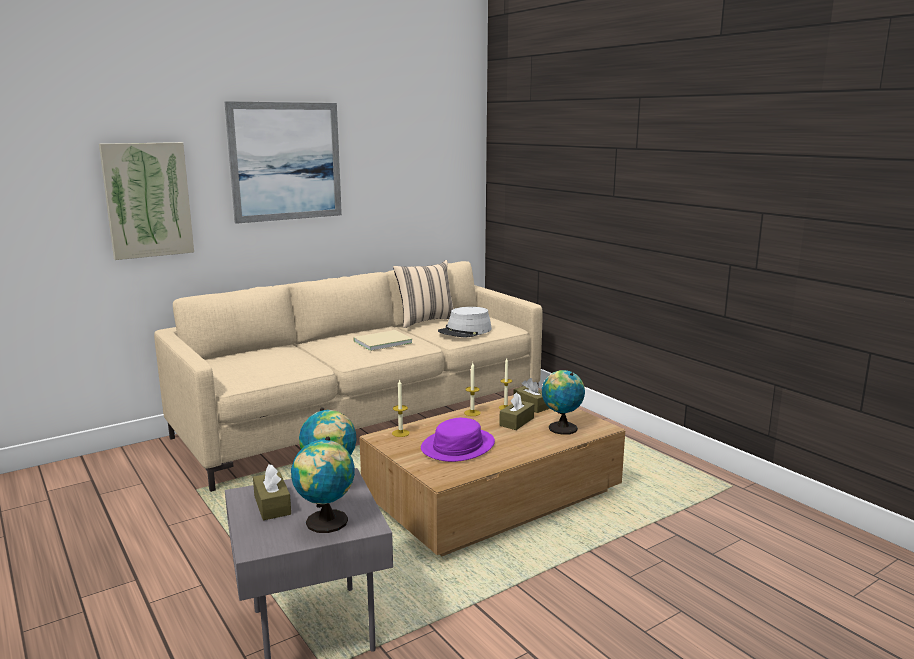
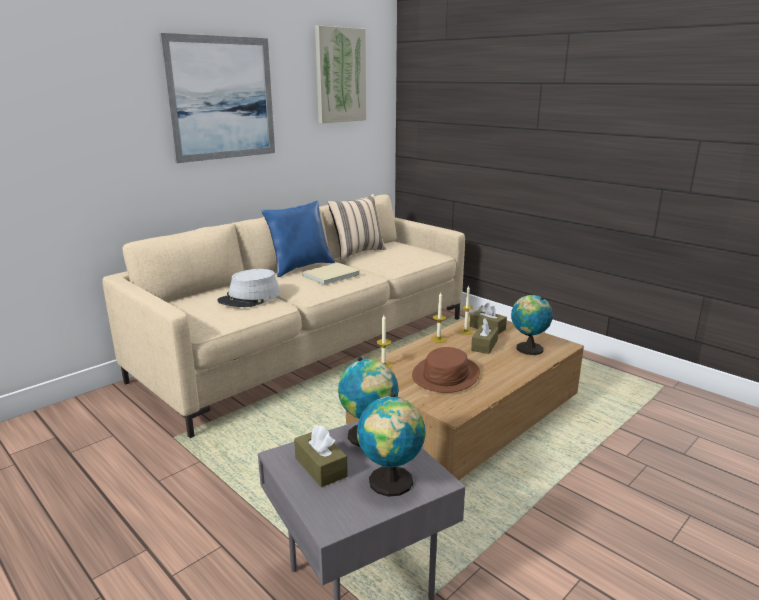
camera: 10 degrees left, 5 degrees up
(147, 200) = (86, 139): picture -> picture (340, 75)
(357, 333) = (300, 267): none -> blue pillow
(458, 446) = (446, 375): purple hat -> brown hat
(465, 331) = (400, 260): grey hat -> grey hat (250, 298)

